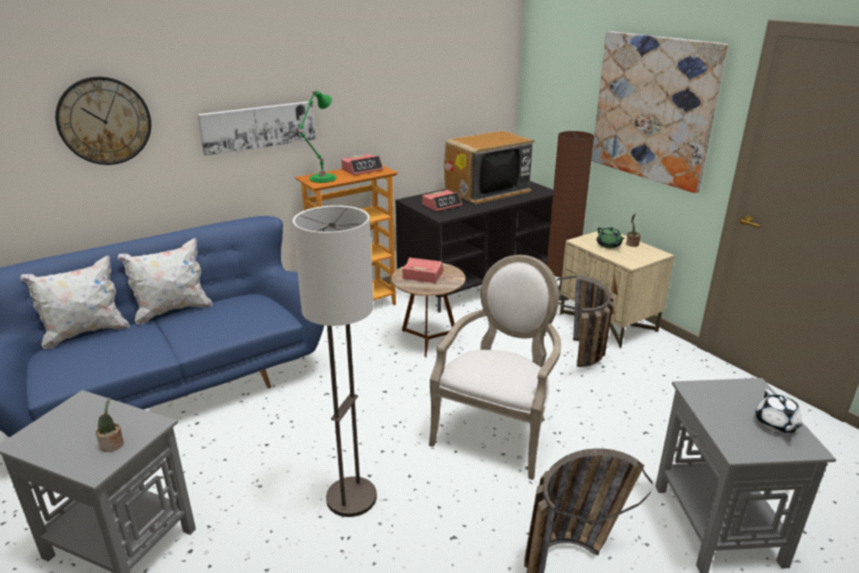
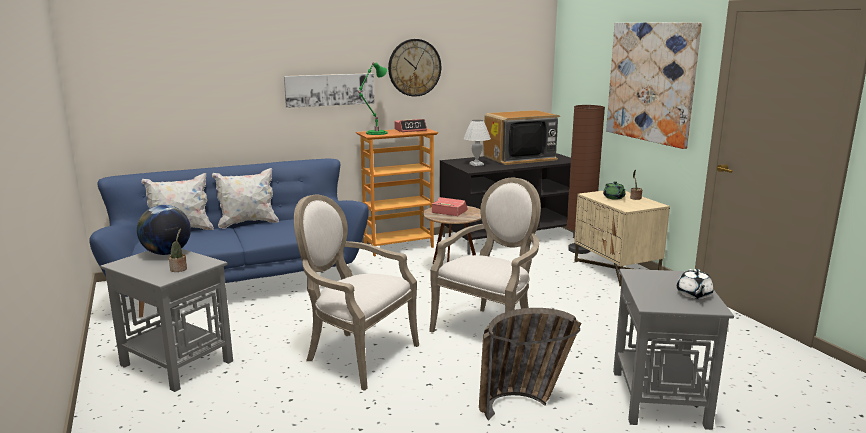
camera: 10 degrees right, 10 degrees down
(86, 410) = (167, 253): none -> globe
(104, 121) = (216, 75): wall clock -> wall clock (414, 67)
(351, 497) = (356, 355): floor lamp -> armchair
(442, 205) = (476, 164): alarm clock -> white table lamp
(584, 359) = (584, 291): basket -> none

